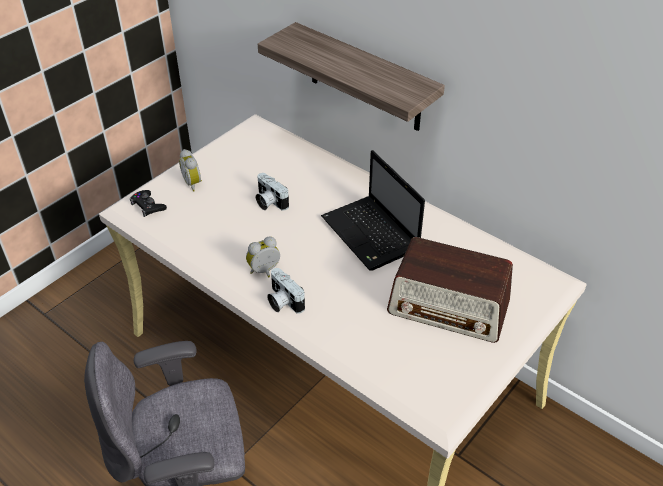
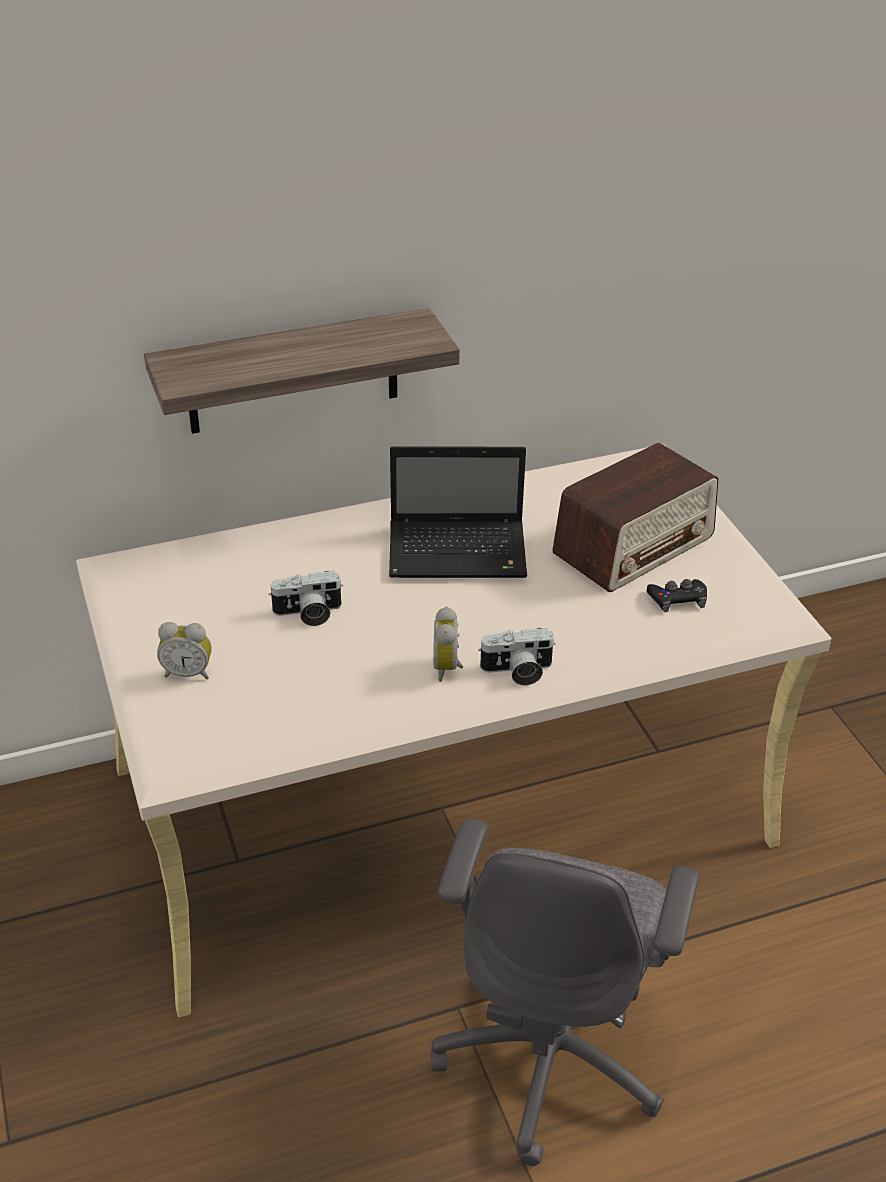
camera: 60 degrees left, 5 degrees down
(148, 206) = (193, 738): black game controller -> black game controller (677, 599)

